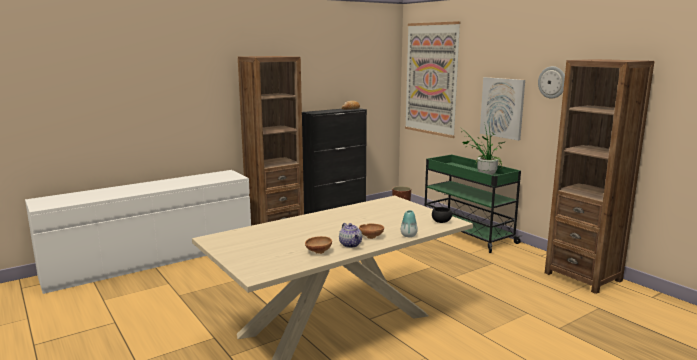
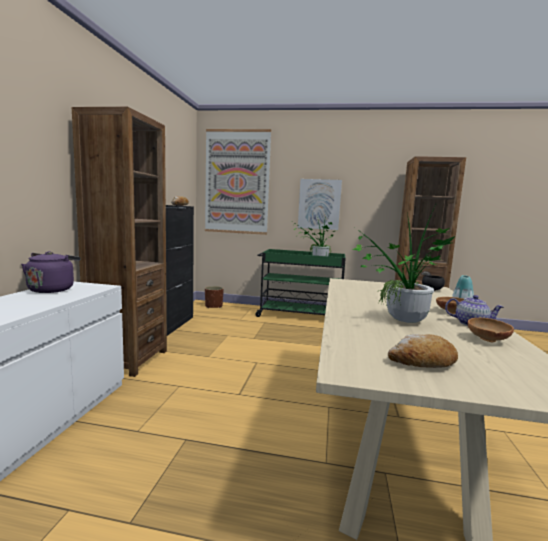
camera: 45 degrees left, 5 degrees down
(213, 175) = (52, 289): none -> purple kettle
(247, 246) = (422, 362): none -> bread
(311, 232) = (401, 322): none -> potted plant
(552, 82) = (367, 181): wall clock -> none

